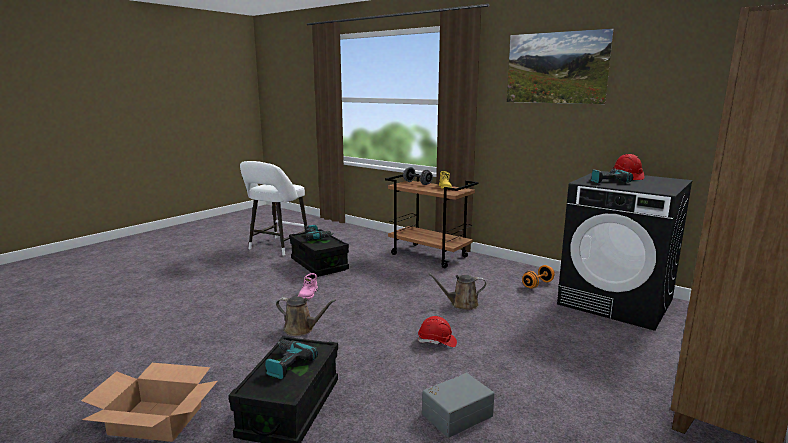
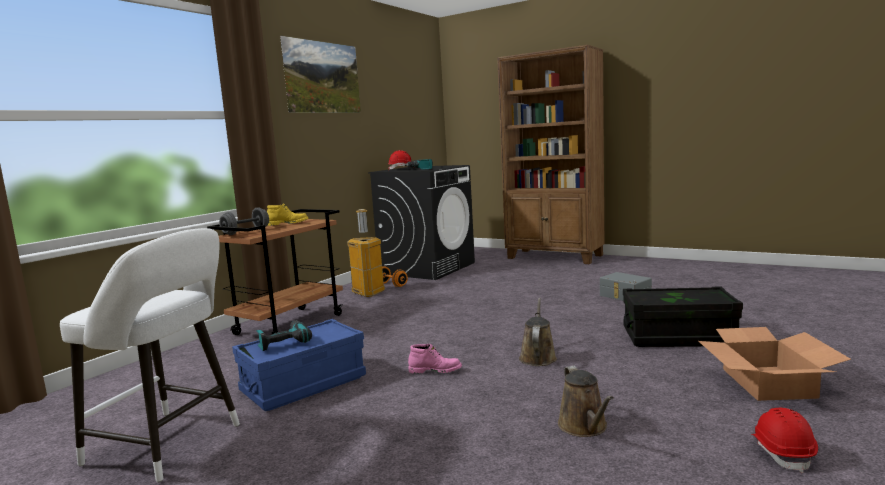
camera: 95 degrees left, 5 degrees down
(286, 364) = (674, 298): power drill -> none
(319, 264) = (304, 384): black storage box -> blue storage box
(437, 342) = (527, 306): red hard hat -> red hard hat (782, 452)
(461, 304) = (445, 304): brown watering can -> brown watering can (584, 427)
(508, 275) = (367, 293): none -> trash can

